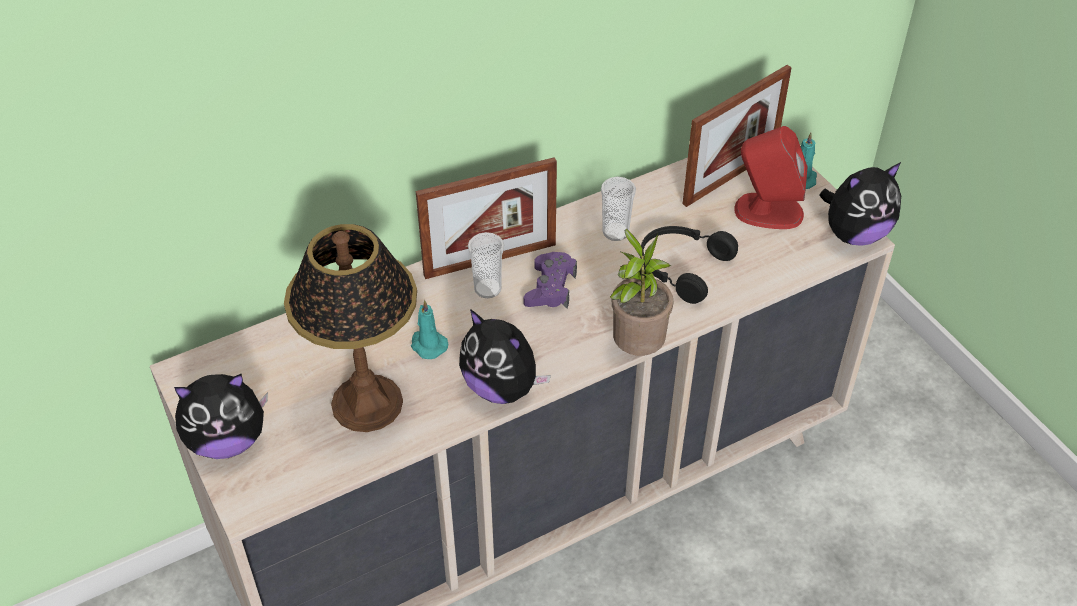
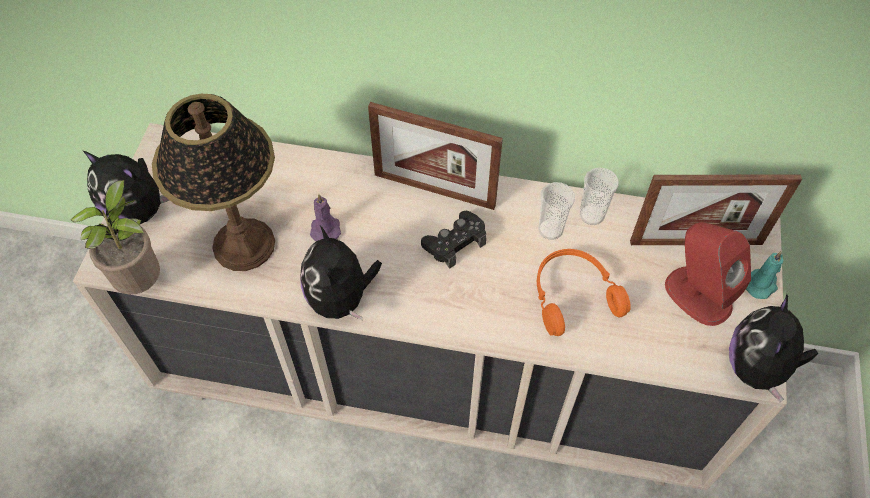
camera: 40 degrees right, 10 degrees up
(427, 345) = (325, 228): turquoise candle -> purple candle
(487, 289) = (409, 212): cup -> cup (592, 215)
(550, 288) = (455, 242): purple game controller -> black game controller
(636, 348) = (468, 338): potted plant -> potted plant (144, 281)
(681, 268) = (572, 295): black headphones -> orange headphones
(854, 234) = (757, 368): plush toy -> plush toy turned 90 degrees clockwise

